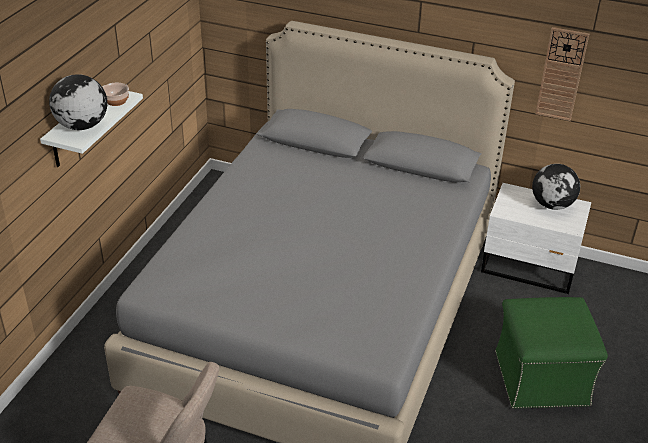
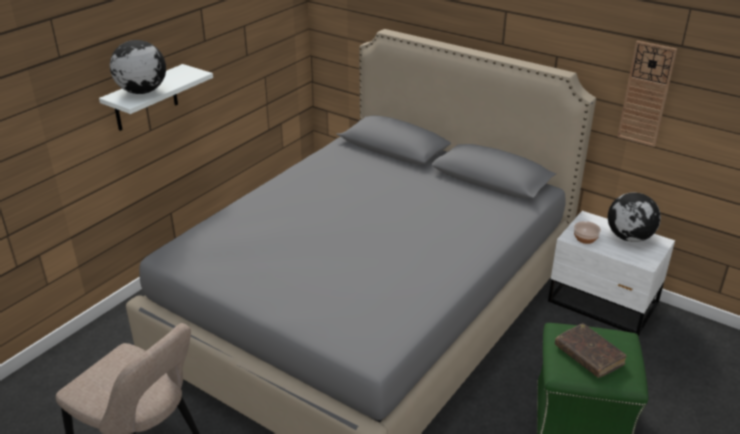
camera: 15 degrees right, 5 degrees down
(116, 101) = (185, 76): bowl -> bowl (585, 238)
(551, 325) = (588, 356): none -> brown book

